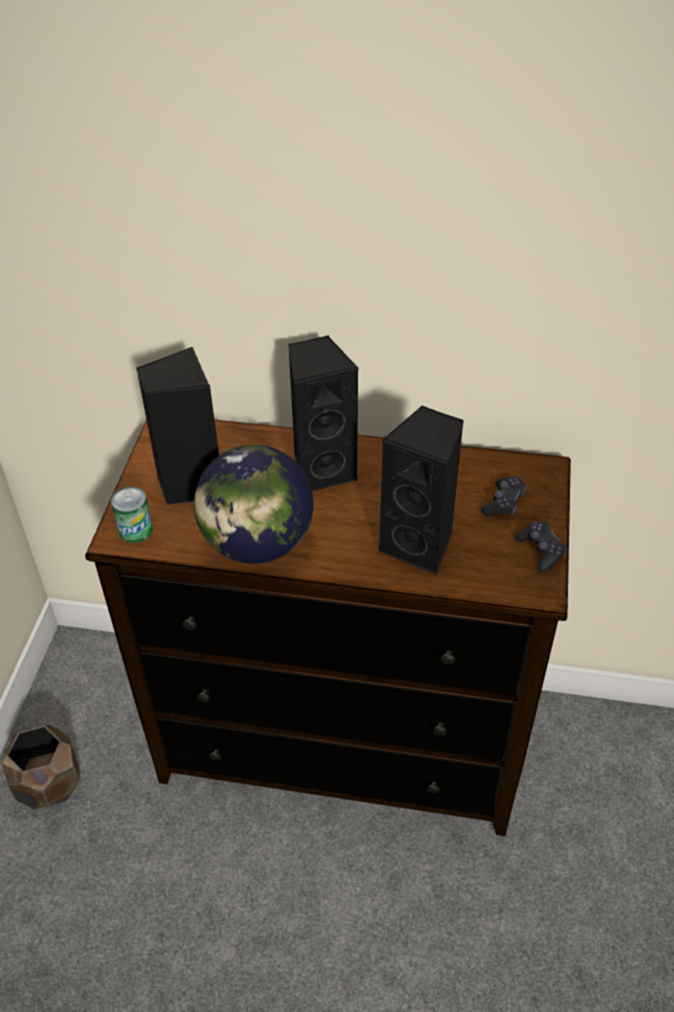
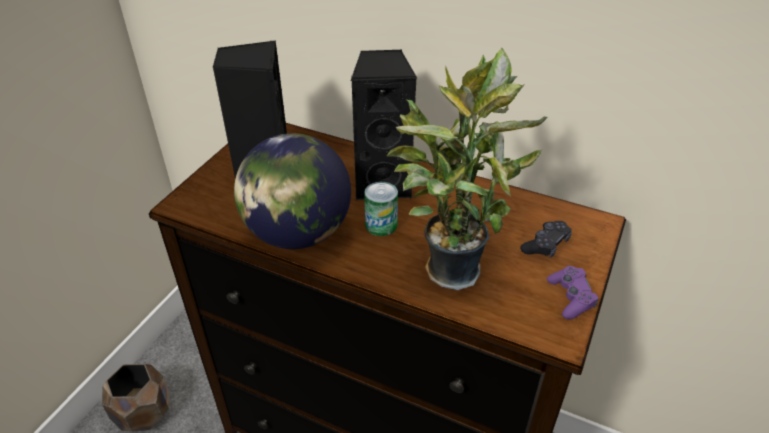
camera: 15 degrees right, 5 degrees down
(135, 530) = (199, 201): can -> can (381, 225)
(420, 545) = (449, 266): black speaker -> potted plant
(540, 551) = (571, 297): black game controller -> purple game controller

